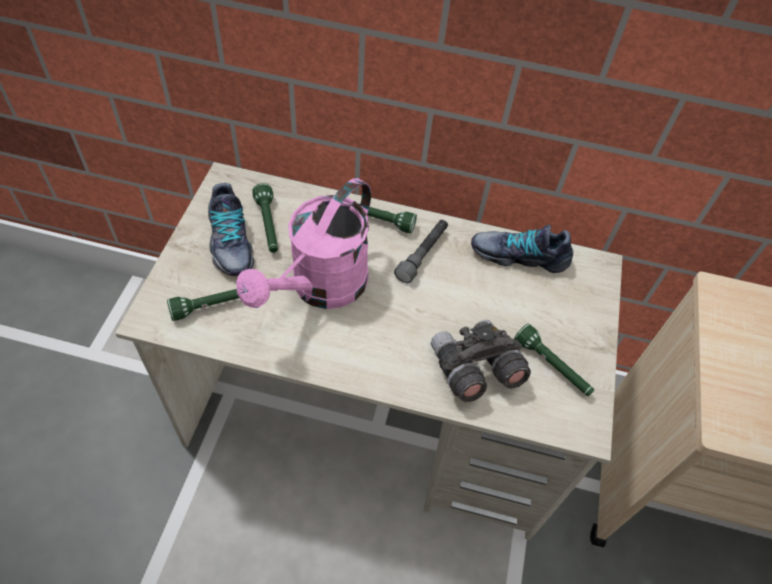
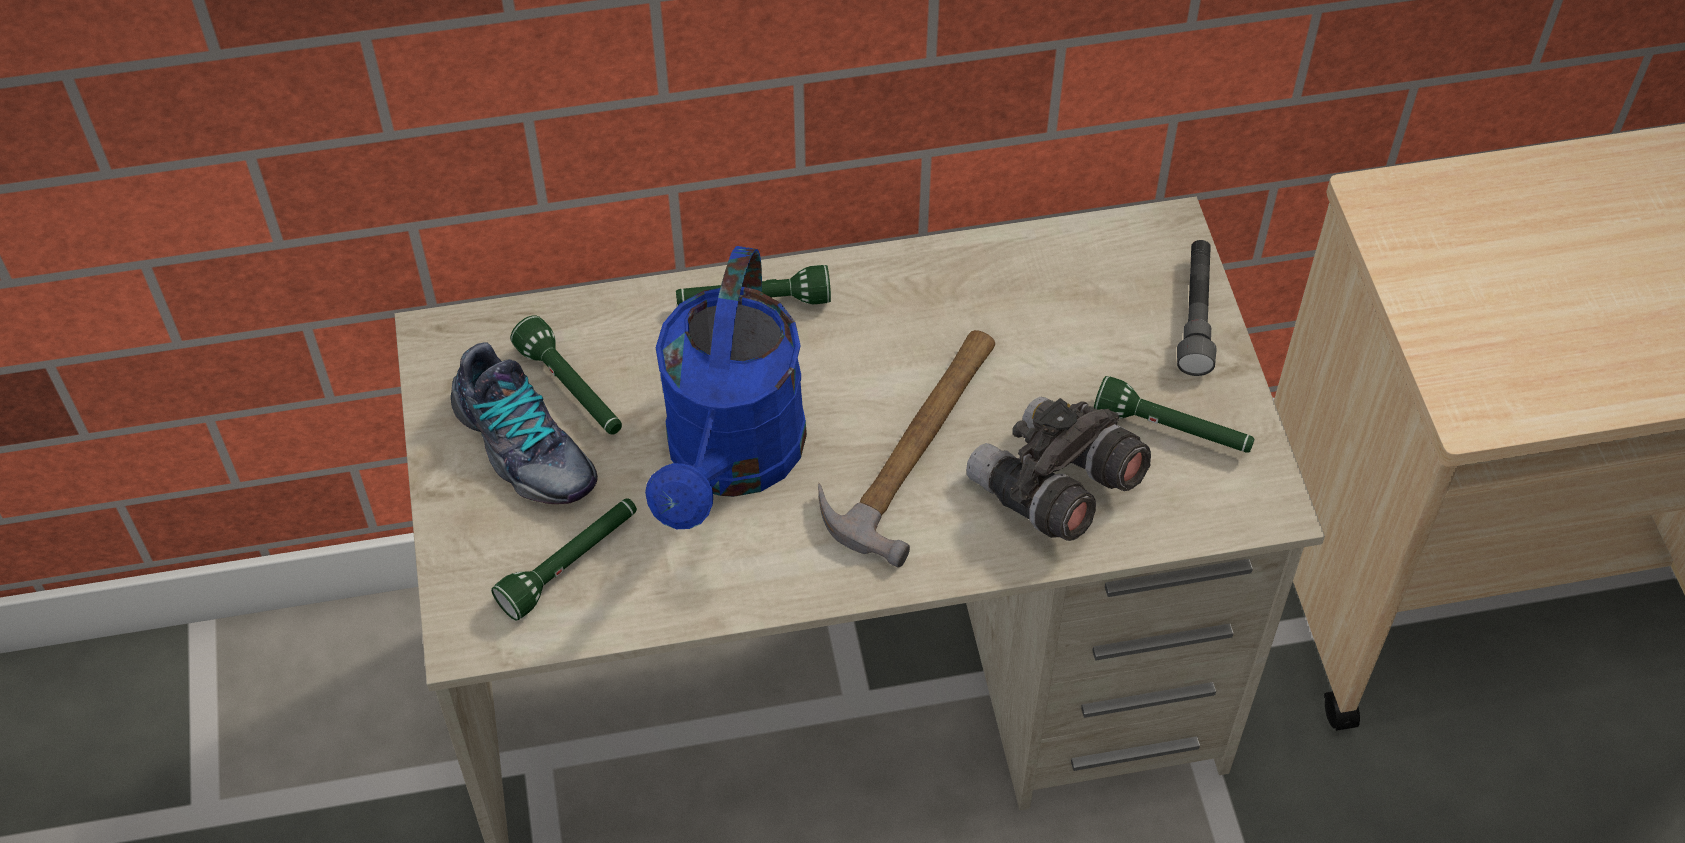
camera: 20 degrees left, 0 degrees up
(320, 288) = (730, 462): pink watering can -> blue watering can
(416, 317) = (917, 443): none -> hammer
(422, 255) = (869, 332): grey flashlight -> grey flashlight (1195, 316)
(519, 255) = (1029, 265): shoe -> none

